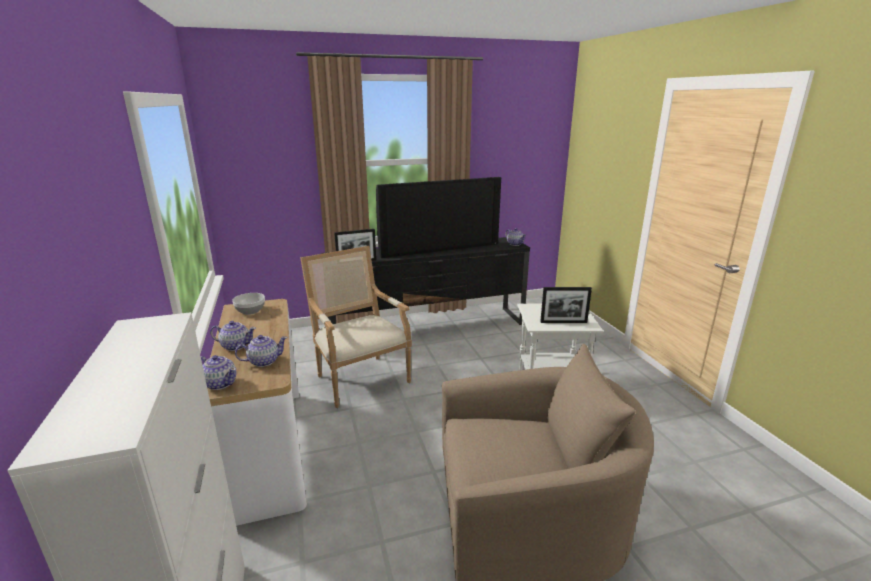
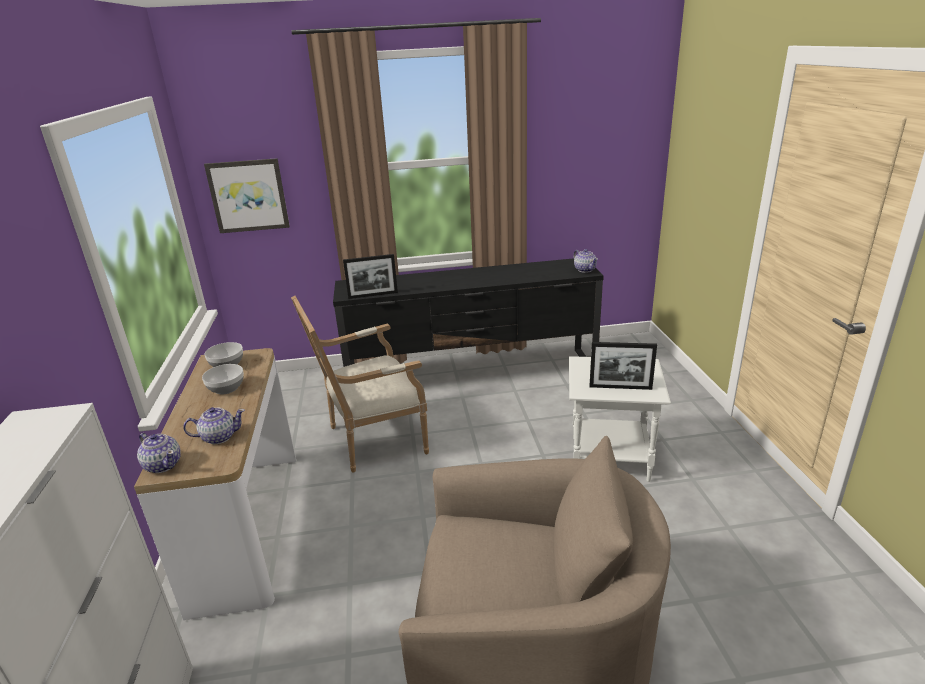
camera: 10 degrees right, 5 degrees up
(235, 346) = (195, 414): teapot -> none
(250, 183) = (248, 195): none -> picture
(257, 327) = (227, 388): none -> bowl
(359, 378) = (371, 440): armchair -> armchair turned 90 degrees counterclockwise
(439, 248) = (483, 276): television -> none

